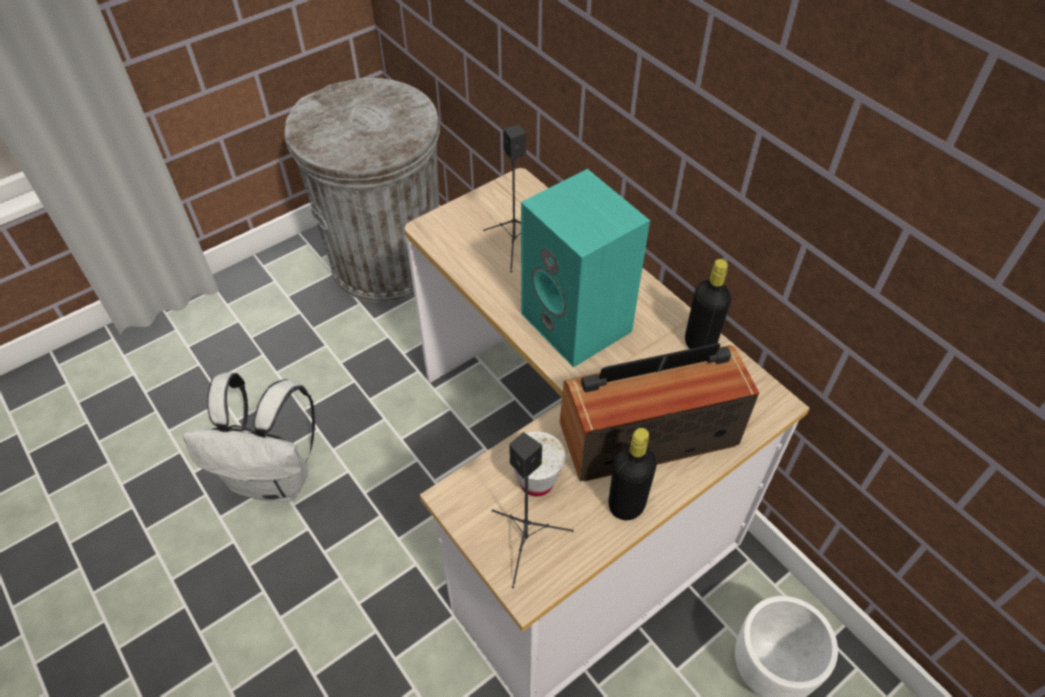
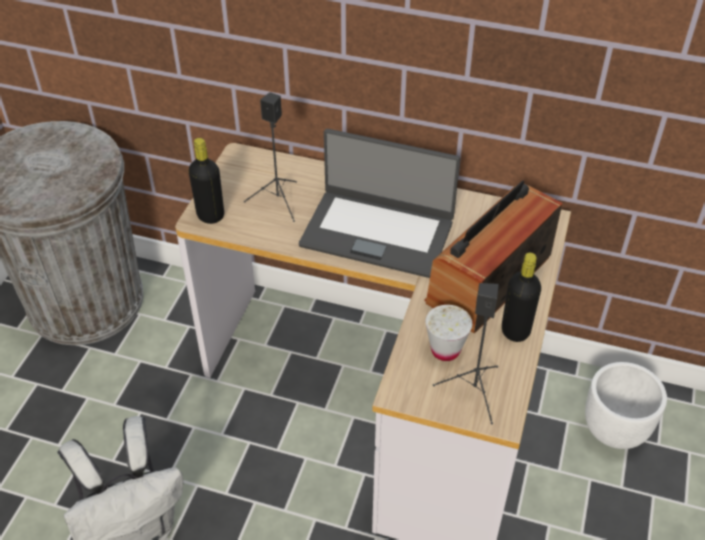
camera: 35 degrees left, 5 degrees down
(579, 323) = (377, 232): turquoise speaker -> laptop
(700, 343) = (469, 205): black bottle -> black bottle (210, 215)

